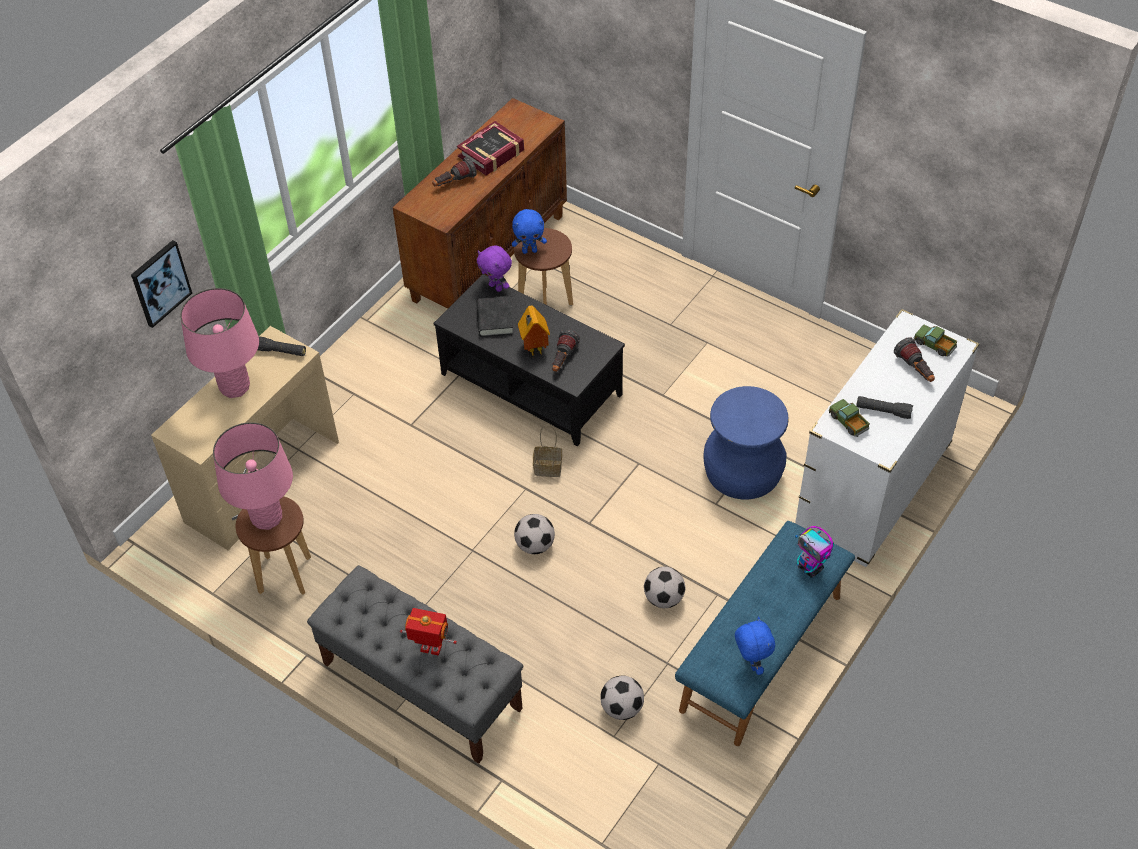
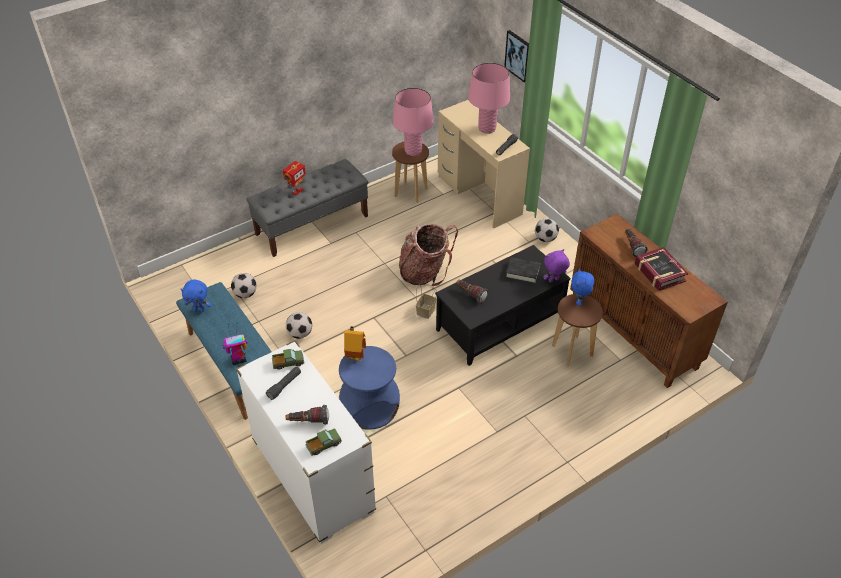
camera: 110 degrees right, 5 degrees down
(471, 493) = (425, 272): none -> backpack
(533, 349) = (487, 283): toy house -> toy house (355, 356)
(535, 545) = (372, 289): football -> football (545, 239)

